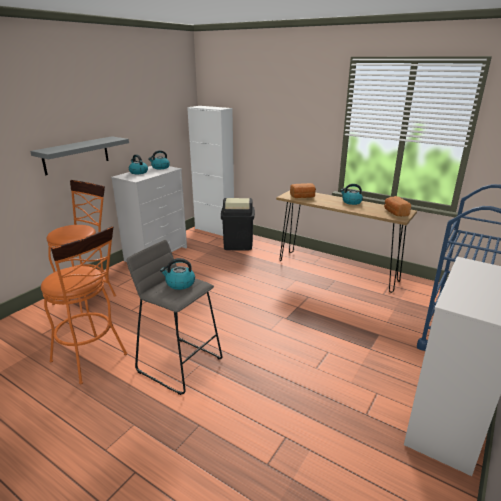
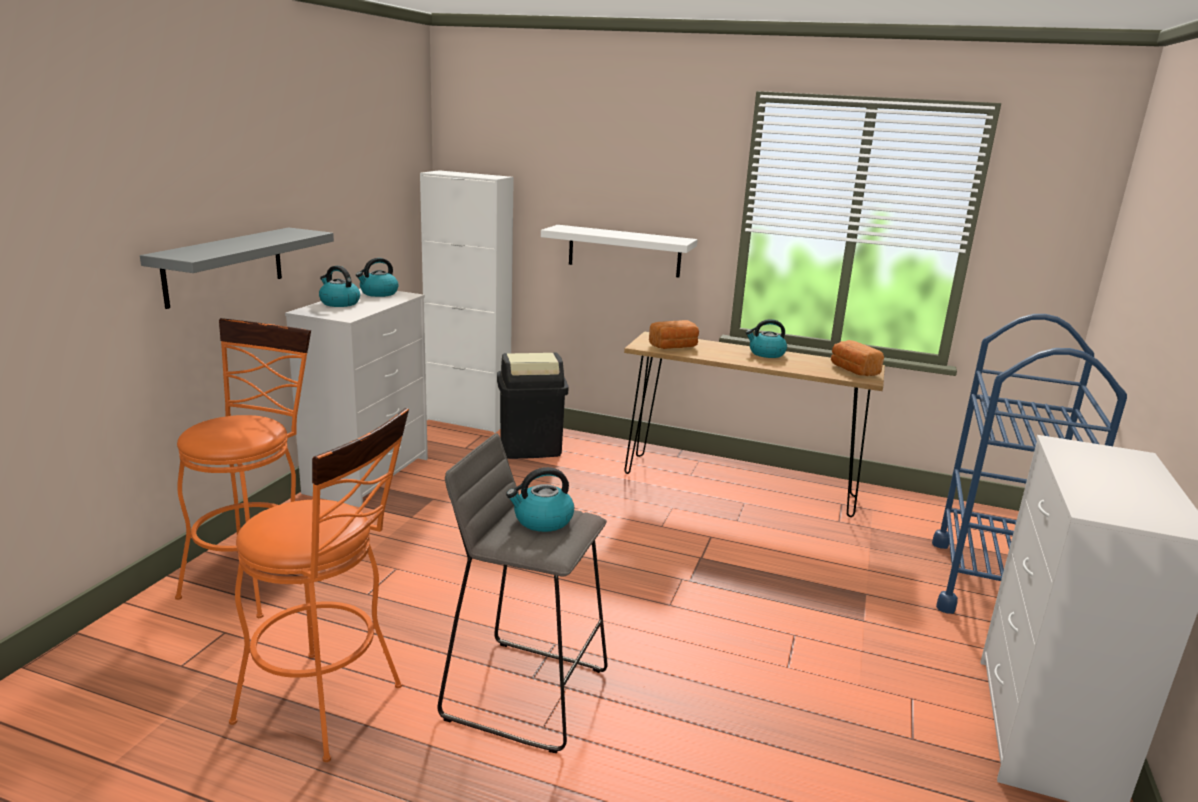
camera: 15 degrees left, 5 degrees down
(285, 146) = (624, 251): none -> white shelf

